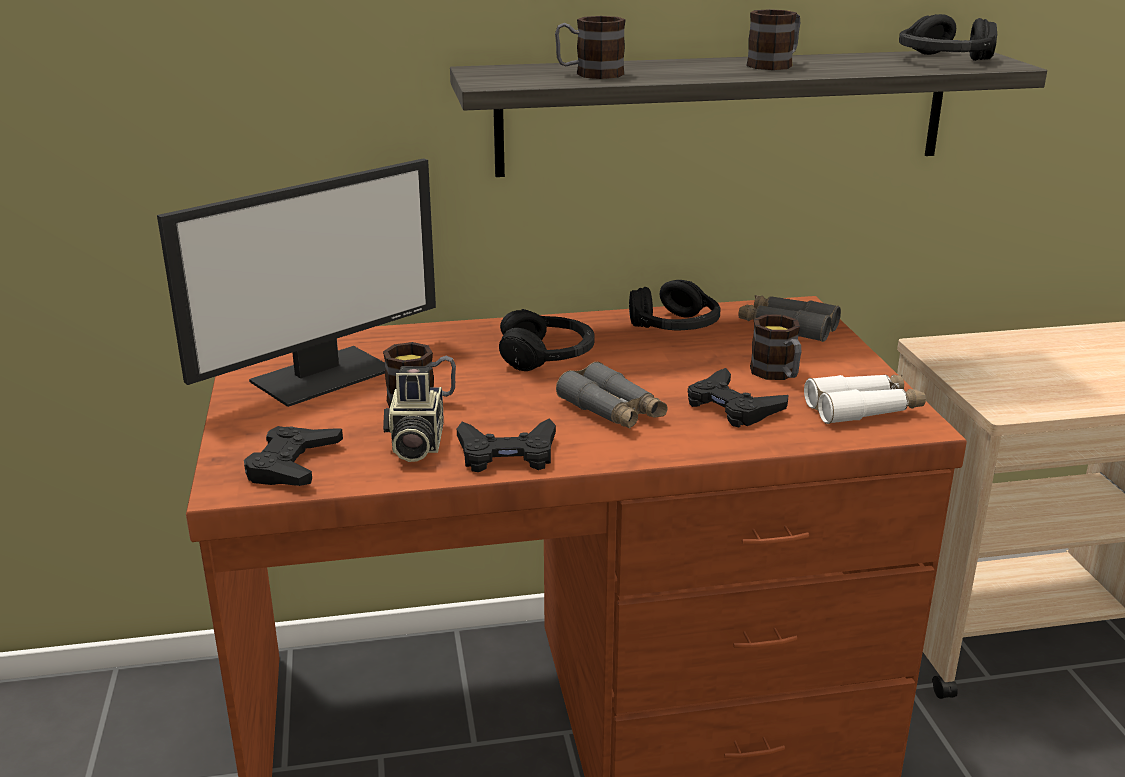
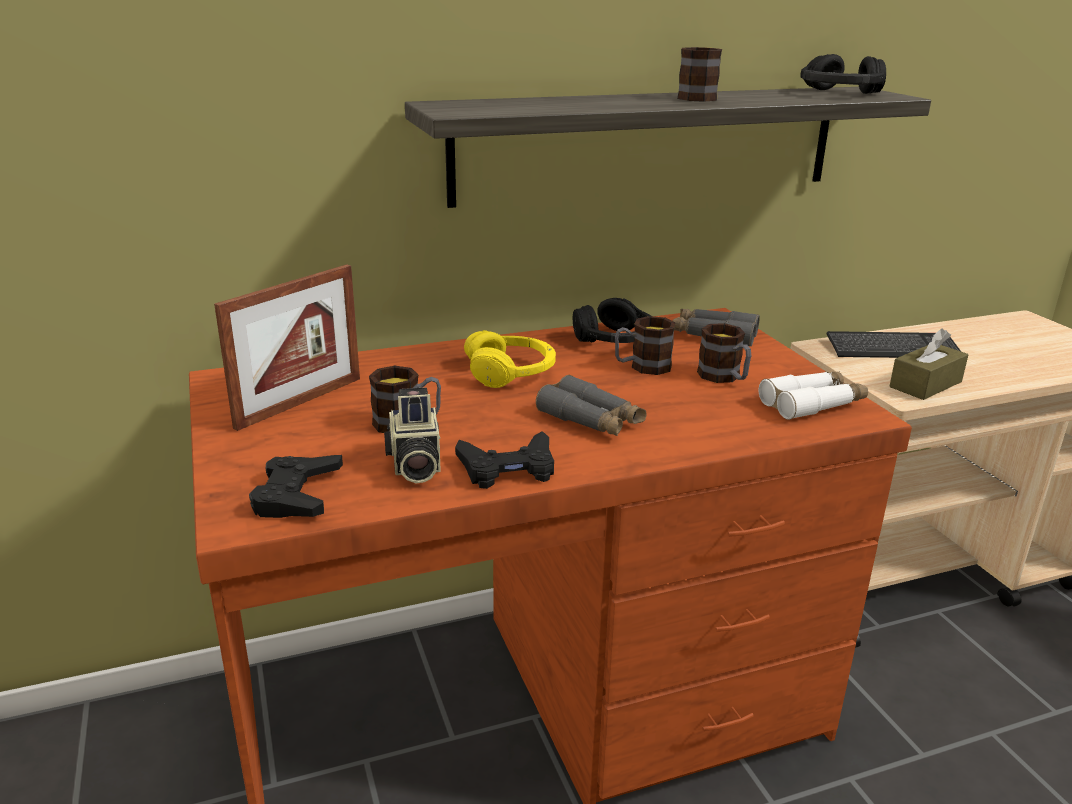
camera: 10 degrees left, 0 degrees up
(322, 374) = (300, 402): monitor -> picture frame
(547, 356) = (511, 373): black headphones -> yellow headphones
(589, 74) = (542, 105): mug -> mug (642, 367)
(732, 407) = (698, 409): black game controller -> none
(1018, 353) = (892, 349): none -> keyboard
(1038, 396) = (925, 384): none -> brown tissue box

